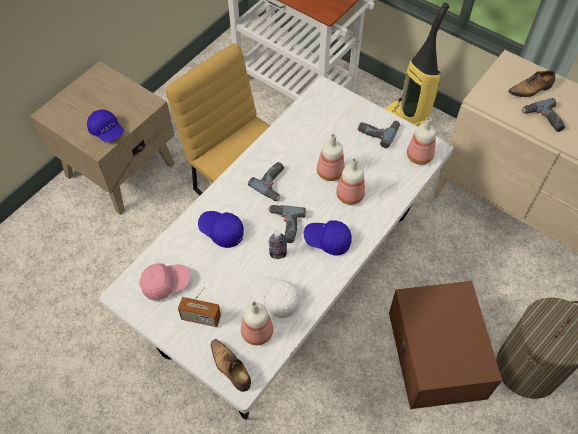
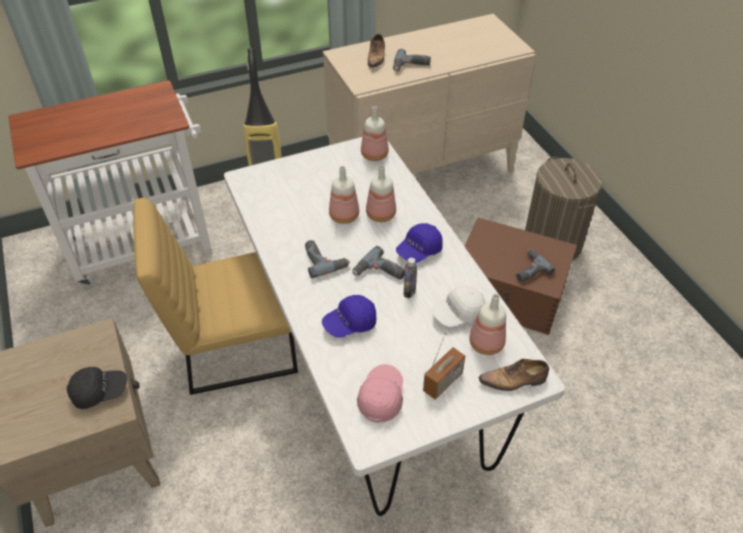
camera: 60 degrees left, 10 degrees down
(107, 131) = (100, 391): blue cap -> black cap
(378, 131) = (325, 166): power drill -> power drill (528, 269)

